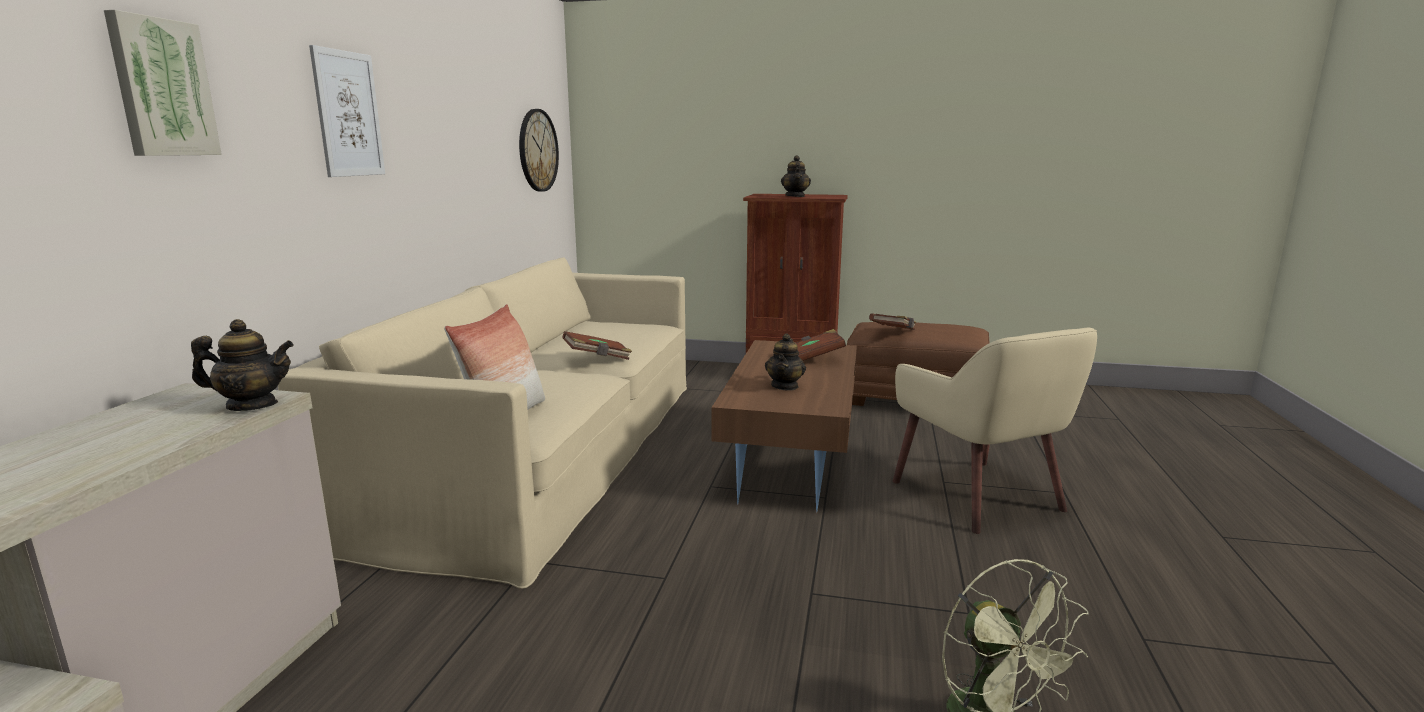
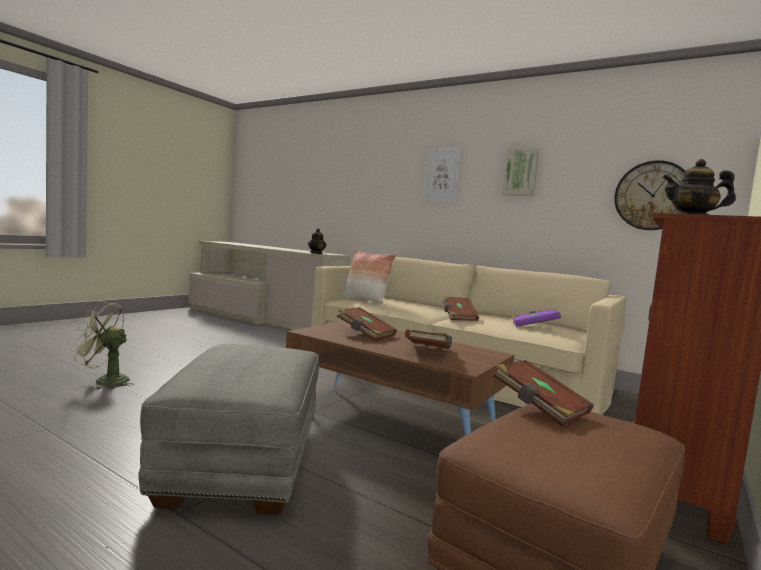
camera: 110 degrees right, 10 degrees down
(162, 88) = (370, 171): picture -> picture (520, 172)
(606, 332) = (534, 327): none -> purple book
(785, 386) = (365, 334): teapot -> brown book
(979, 496) = (241, 463): beige armchair -> grey ottoman

